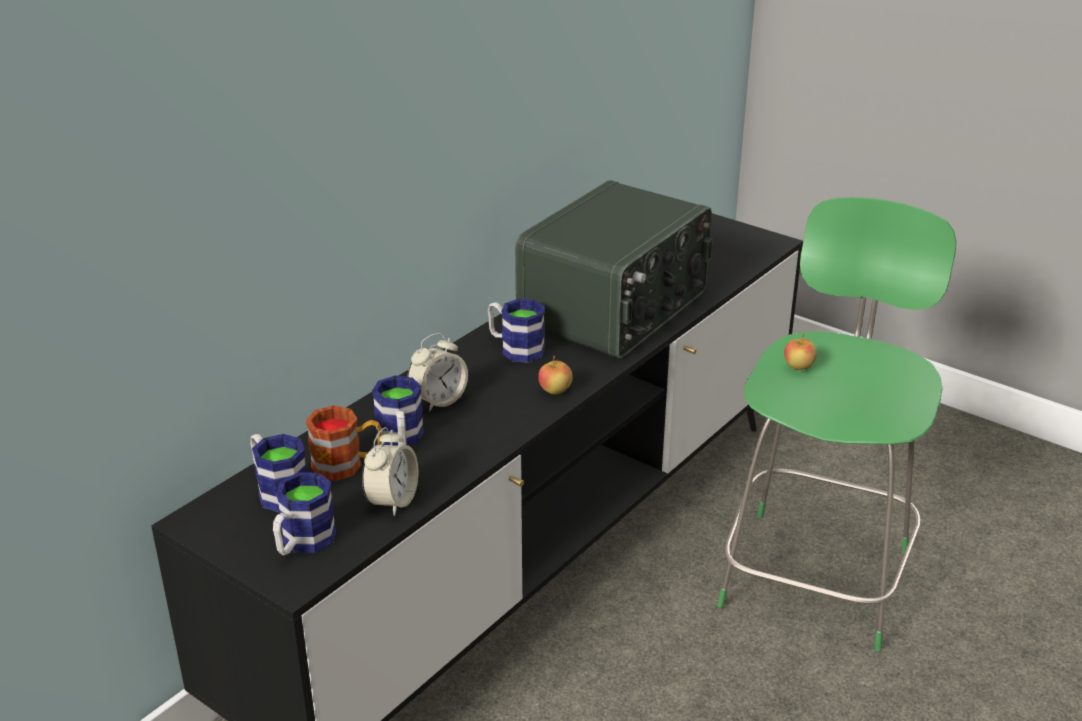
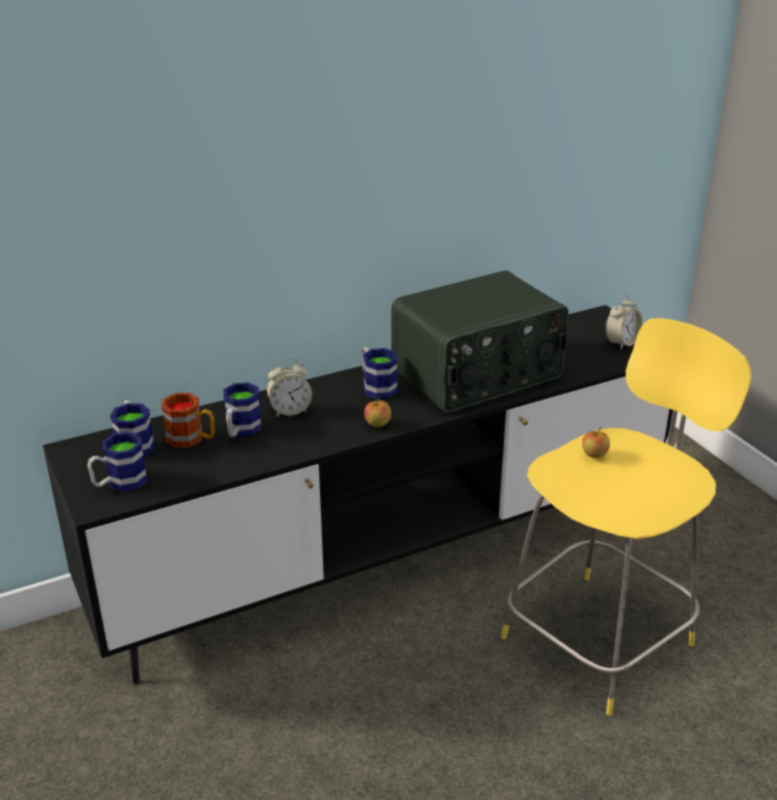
camera: 25 degrees right, 0 degrees up
(392, 501) = (199, 471): alarm clock -> alarm clock (621, 343)
(817, 573) = (602, 637): green stool -> yellow stool

